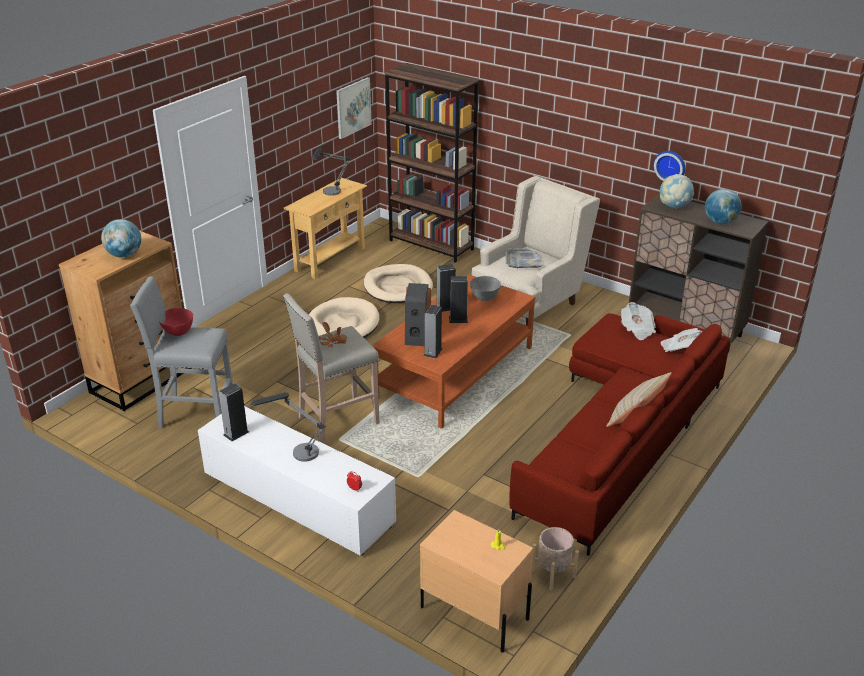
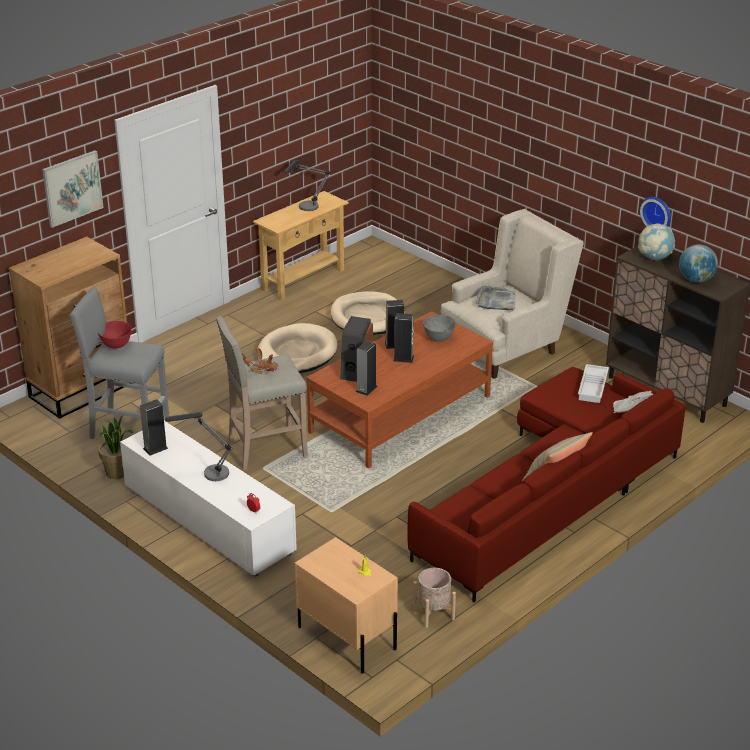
camera: 10 degrees right, 0 degrees up
(124, 255) = (72, 263): globe -> none
(194, 460) = (117, 472): none -> potted plant
(353, 107) = (341, 116): picture -> picture (72, 188)
(431, 245) = (418, 273): brown bookcase -> none
(637, 330) = (593, 387): newspaper -> white tray

